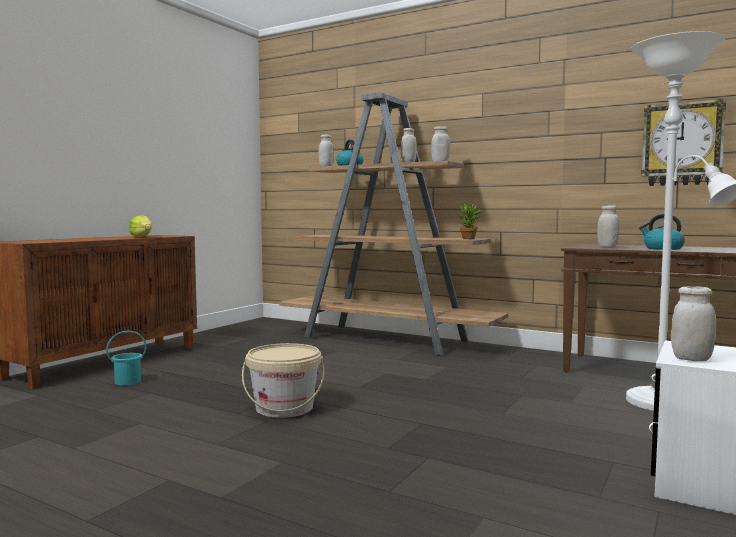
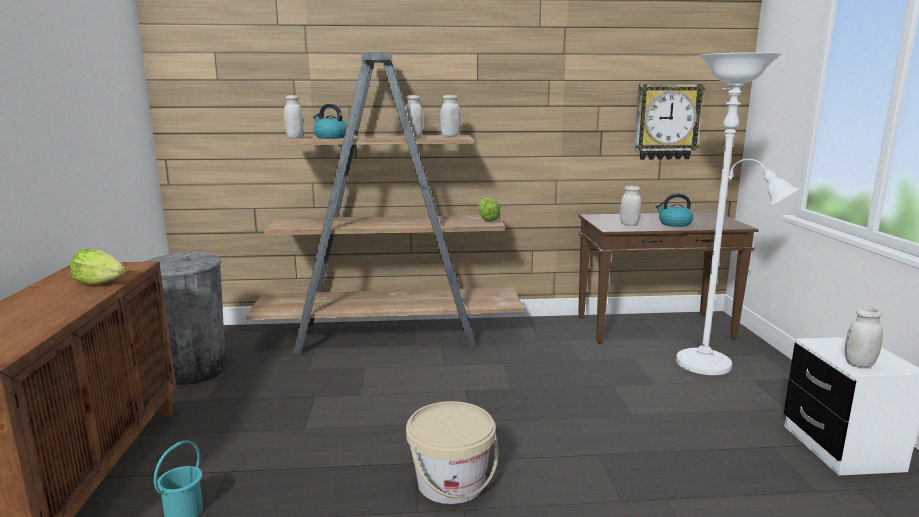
camera: 35 degrees left, 10 degrees up
(234, 334) = (193, 370): none -> grey trash can
(469, 238) = (487, 220): potted plant -> lettuce

